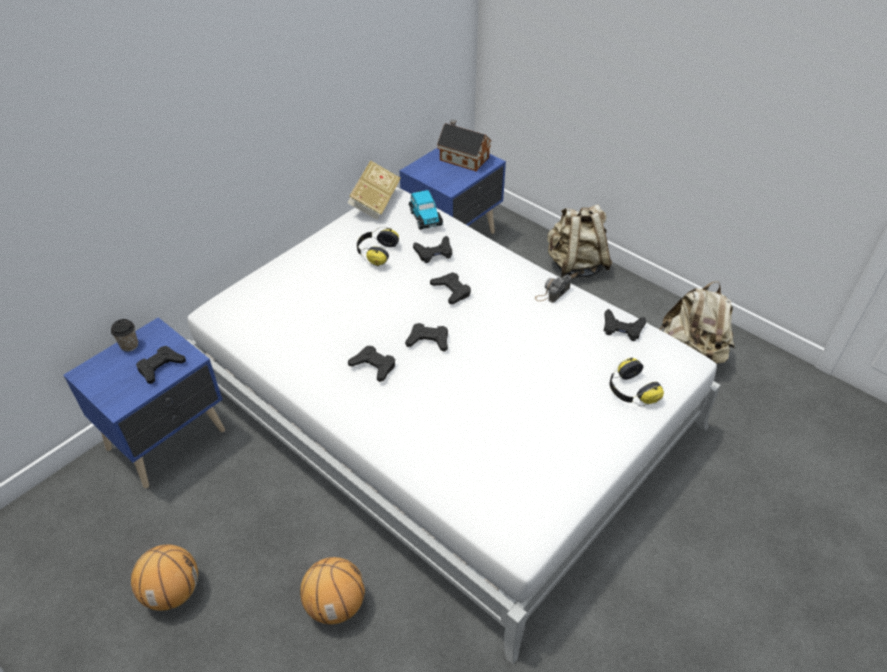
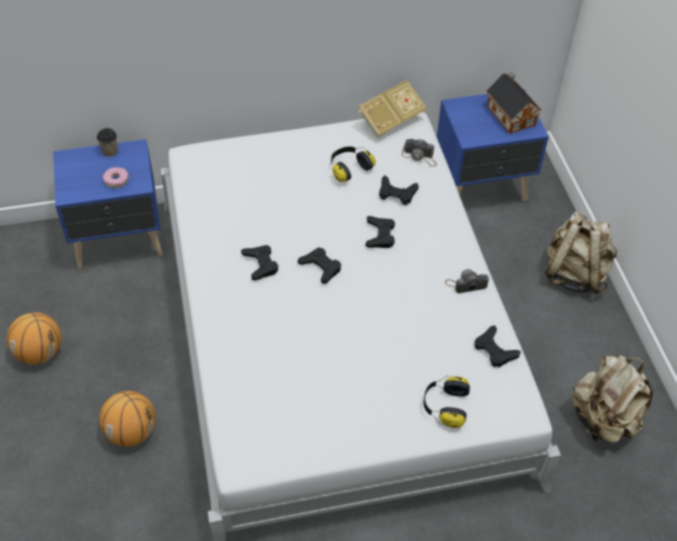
camera: 35 degrees right, 5 degrees up
(160, 367) = (116, 180): black game controller -> donut
(425, 218) = (420, 157): toy car -> camera

